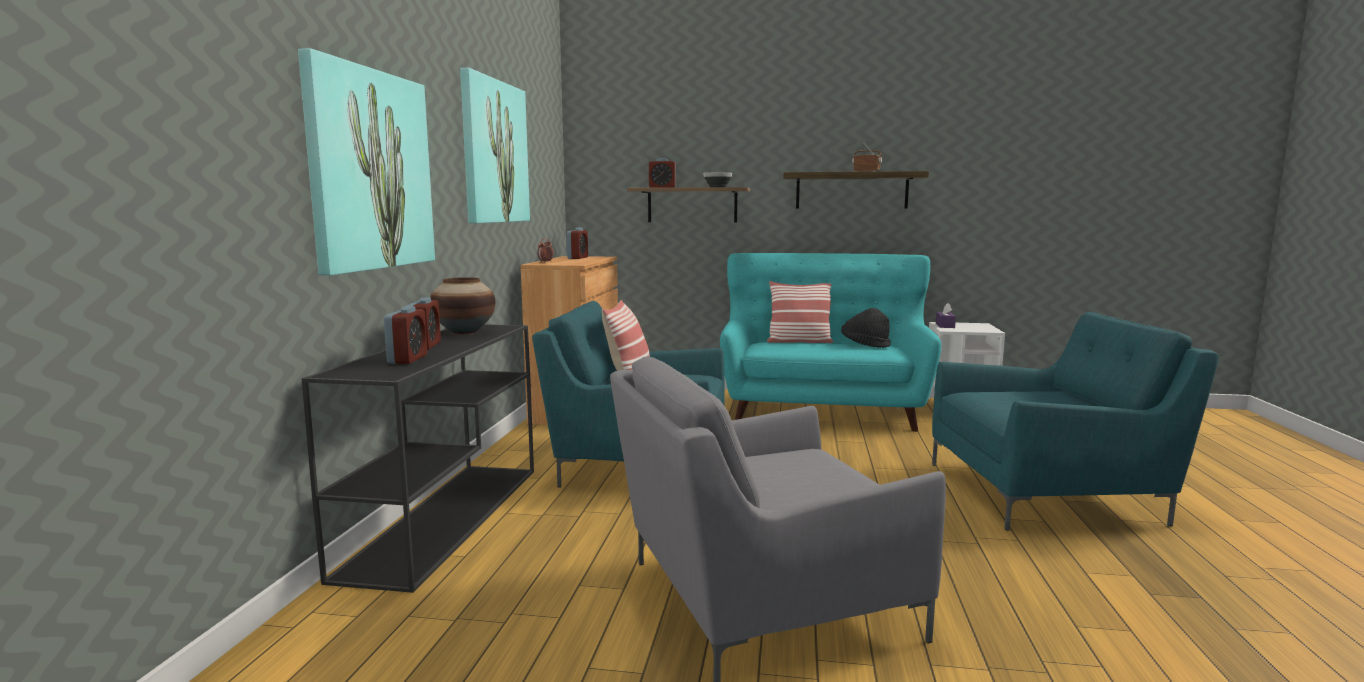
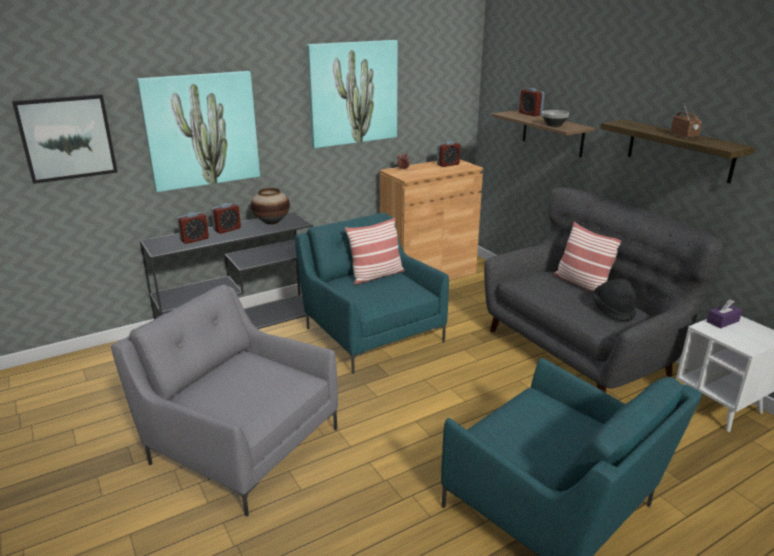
camera: 50 degrees right, 15 degrees up
(191, 138) = (67, 138): none -> picture
(822, 410) = (580, 350): turquoise sofa -> grey sofa

